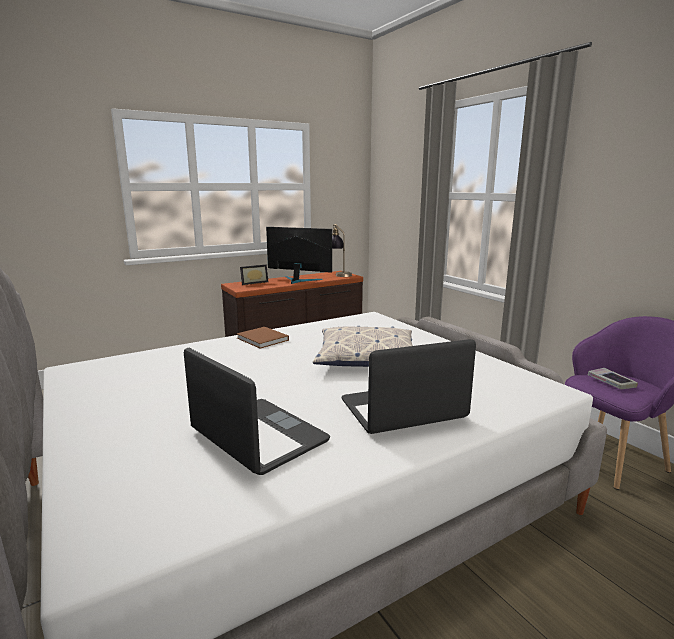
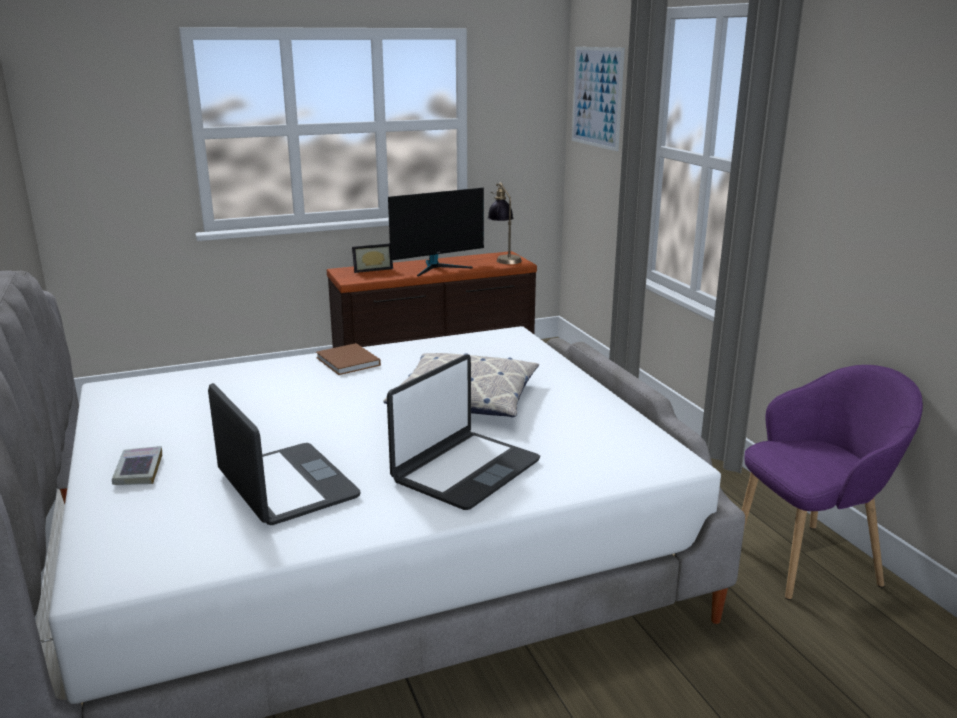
camera: 10 degrees right, 5 degrees up
(298, 280) = (437, 267): monitor -> monitor turned 120 degrees clockwise
(395, 168) = (597, 97): none -> picture
(403, 410) = (465, 470): laptop -> laptop turned 135 degrees clockwise
(611, 382) = (805, 455): book -> book (138, 471)

